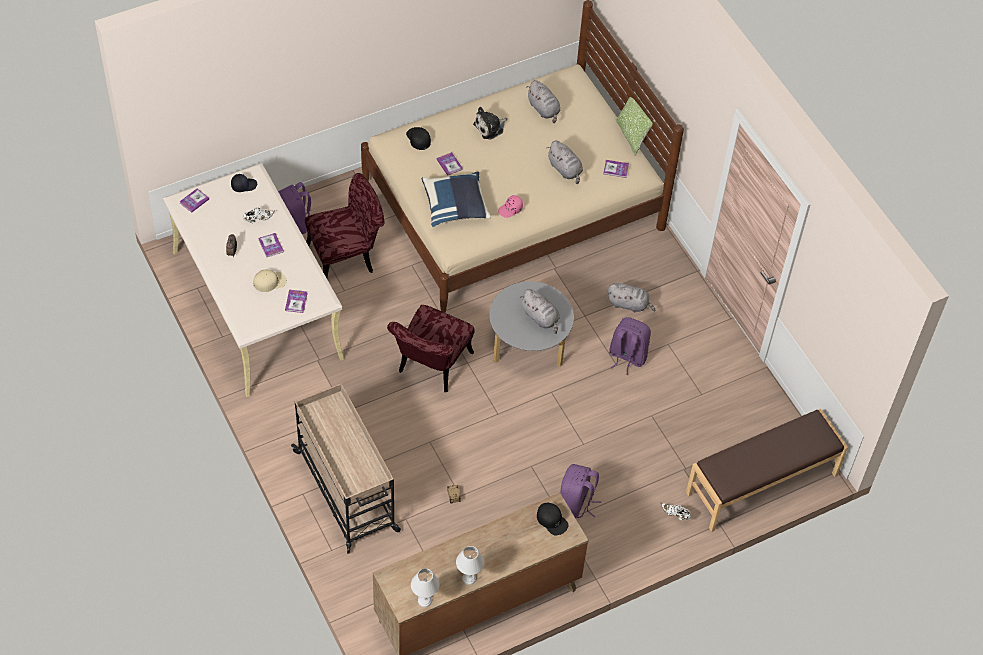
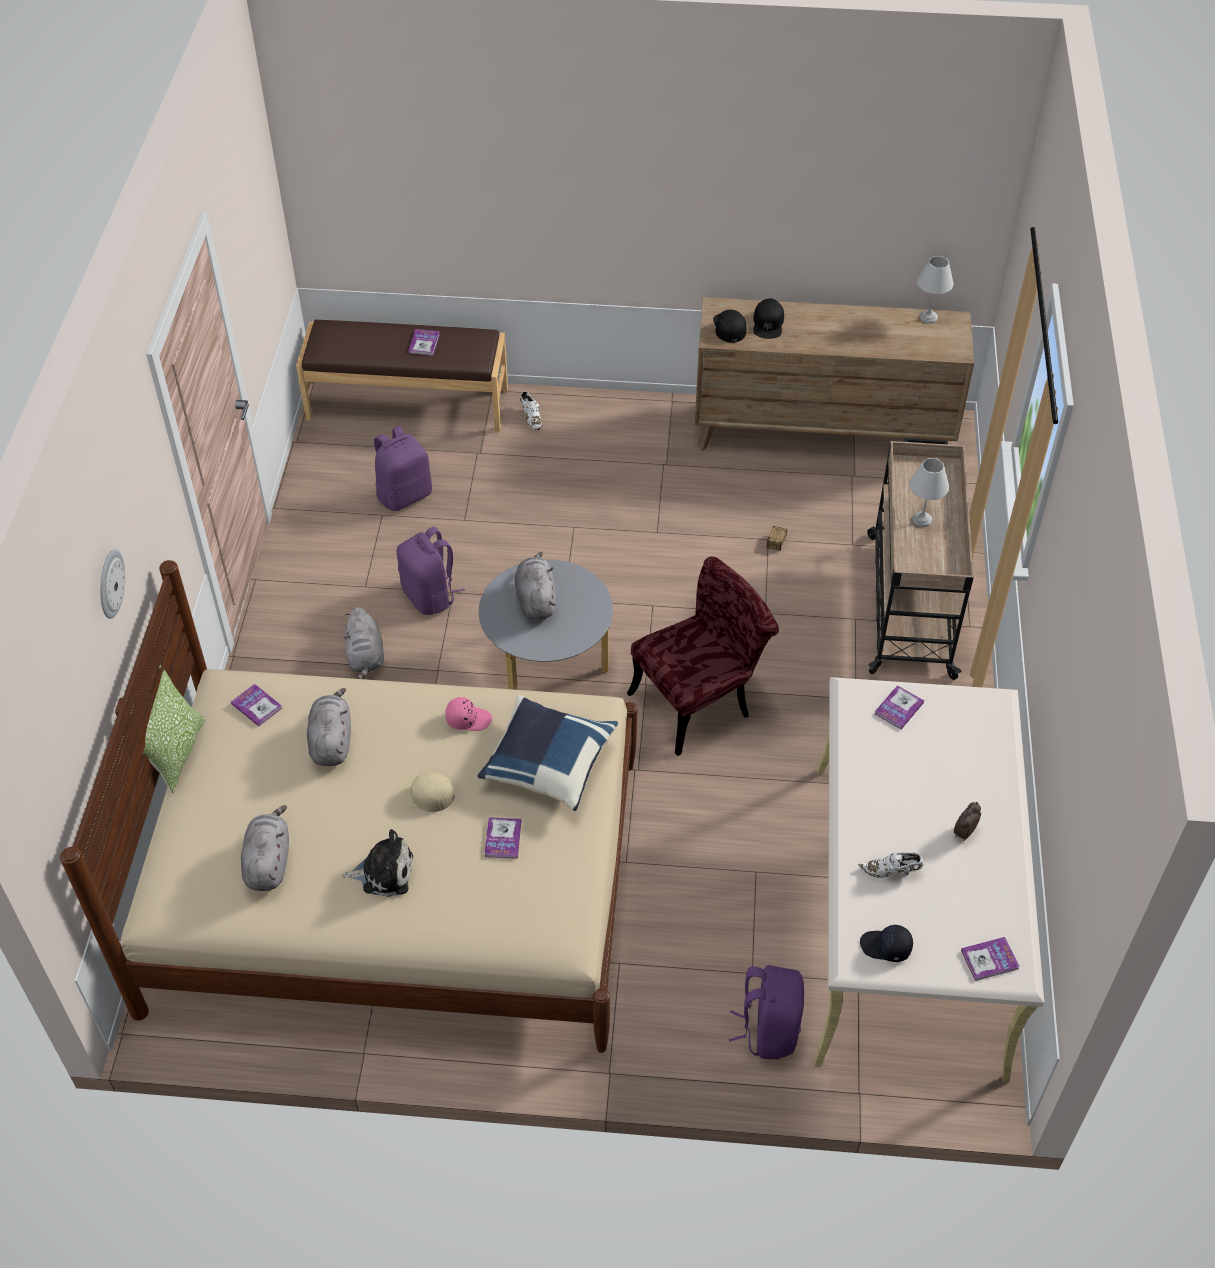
camera: 145 degrees left, 5 degrees down
(269, 282) = (925, 757): beige cap -> beige cap (425, 795)
(271, 245) = (893, 815): book -> book (424, 343)
(347, 257) = (718, 924): red chair -> none
(418, 138) = (518, 913): black cap -> black cap (768, 323)
(469, 578) = (863, 316): white table lamp -> white table lamp (921, 520)
(576, 503) = (634, 474): purple backpack -> purple backpack (404, 495)
(629, 304) = (365, 657): grey plush toy -> grey plush toy turned 150 degrees counterclockwise
(665, 60) = (110, 583): none -> wall clock

